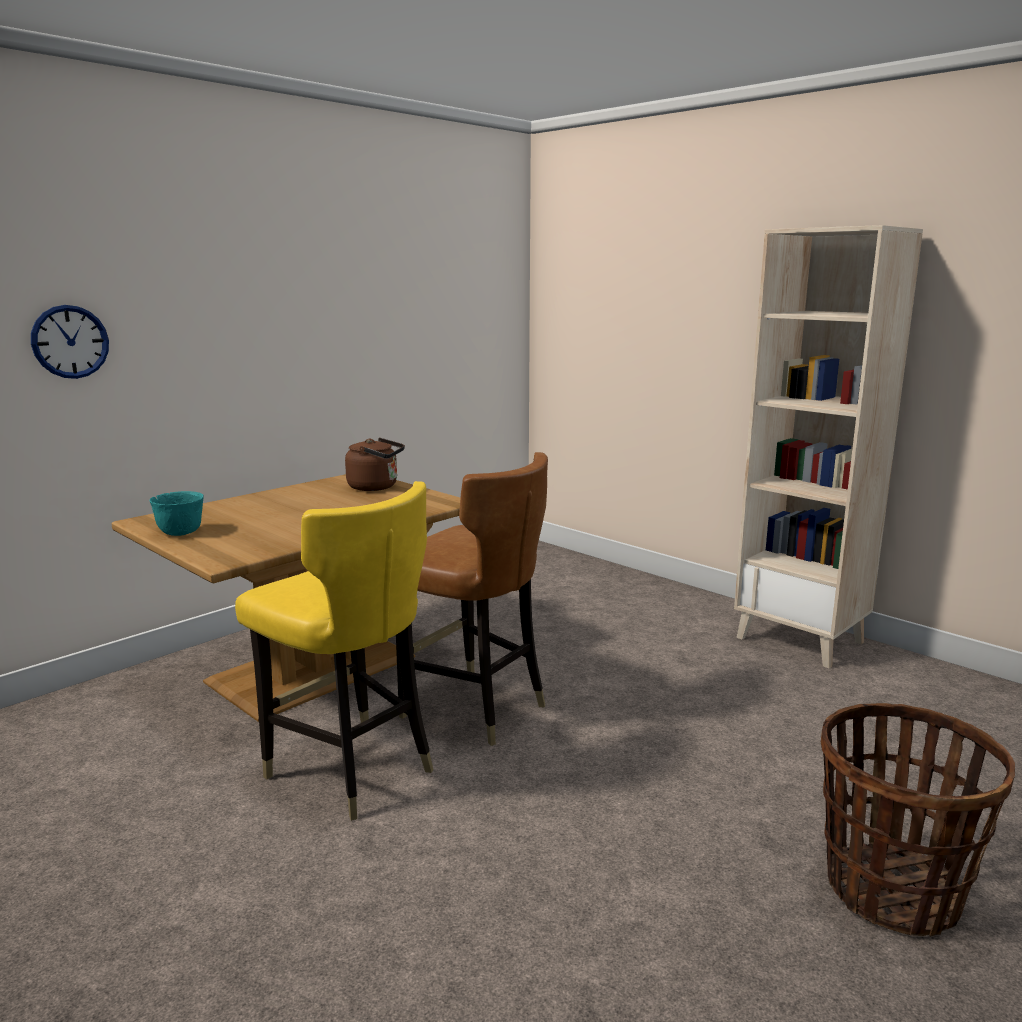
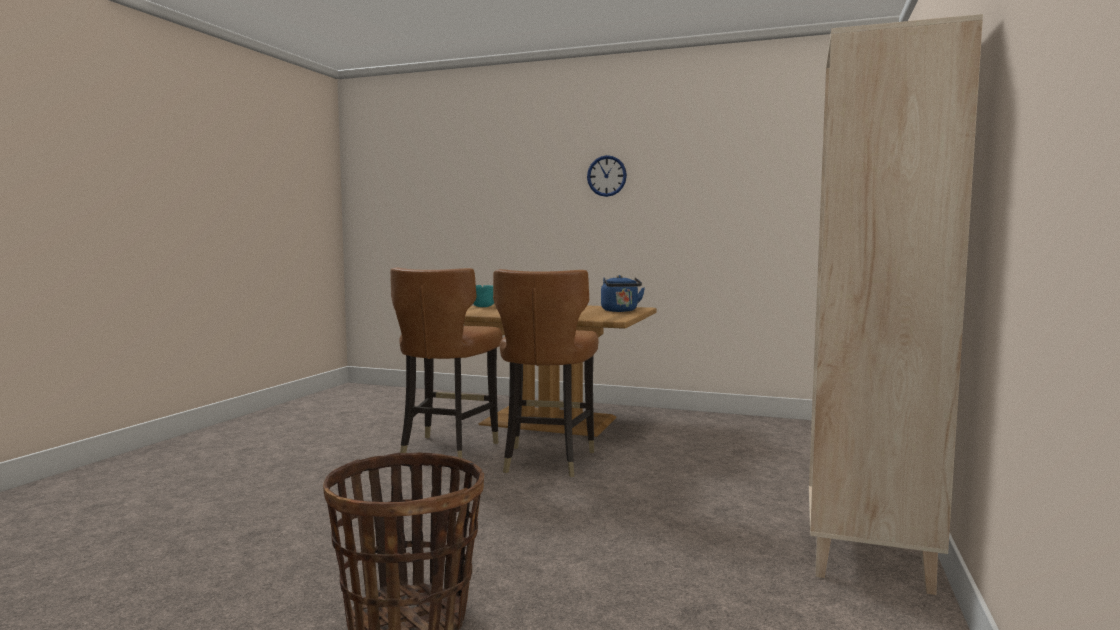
camera: 65 degrees right, 10 degrees down
(70, 342) = (500, 206): wall clock -> wall clock (606, 176)
(350, 770) = (447, 449): yellow chair -> brown chair
(376, 487) = (620, 311): brown kettle -> blue kettle

